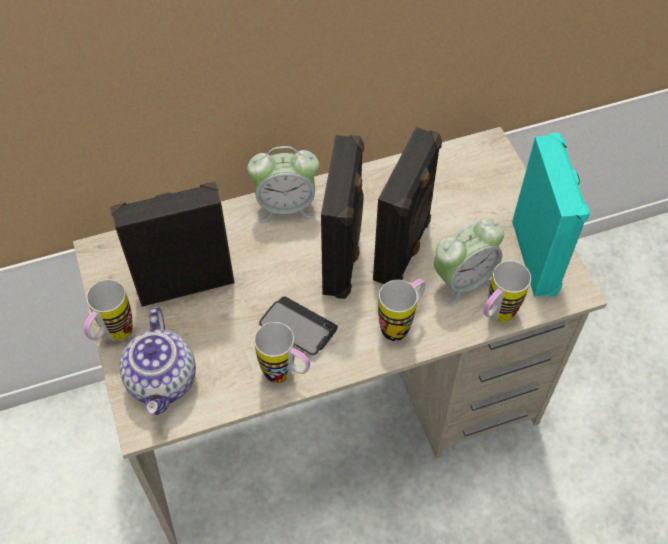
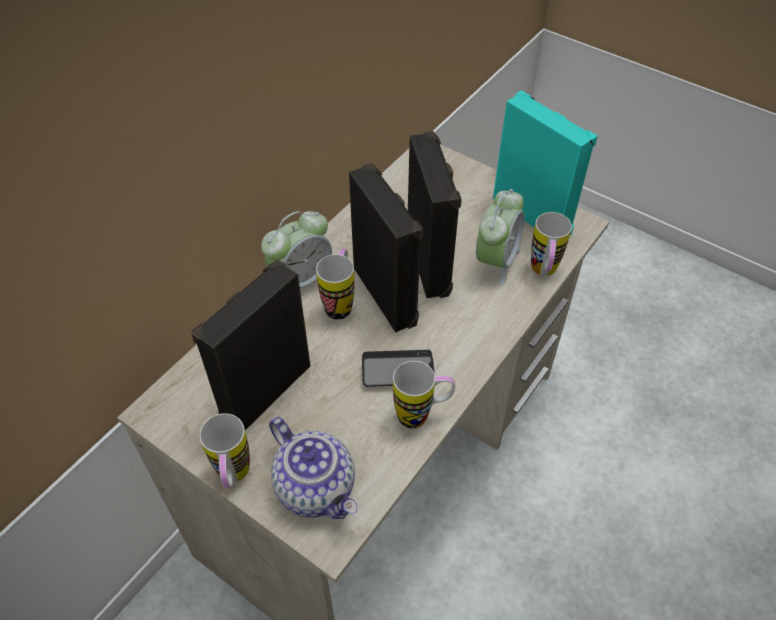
camera: 35 degrees left, 5 degrees down
(401, 324) = (478, 319): mug -> mug (340, 302)

